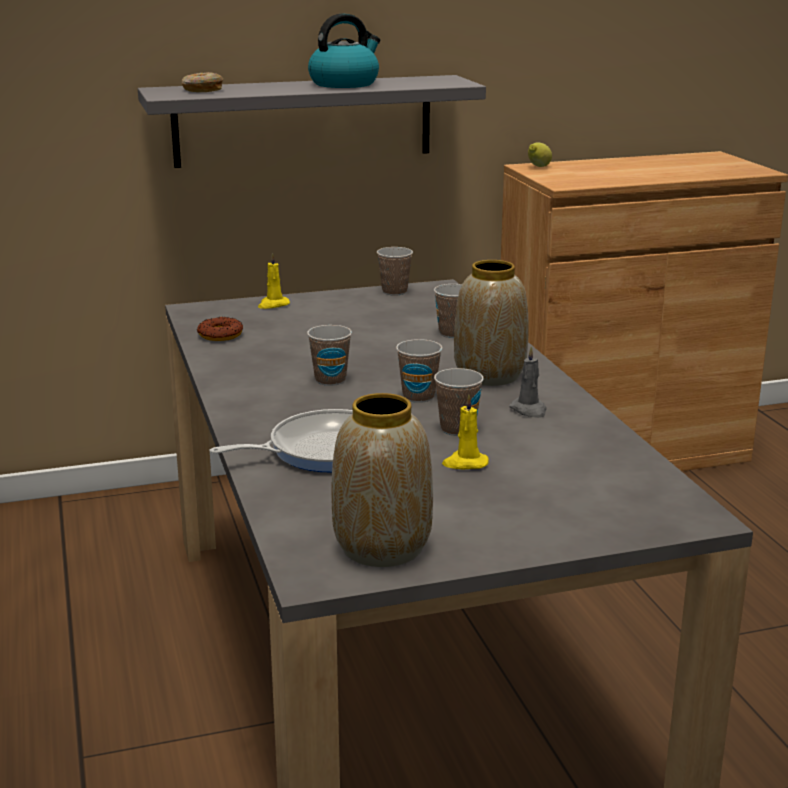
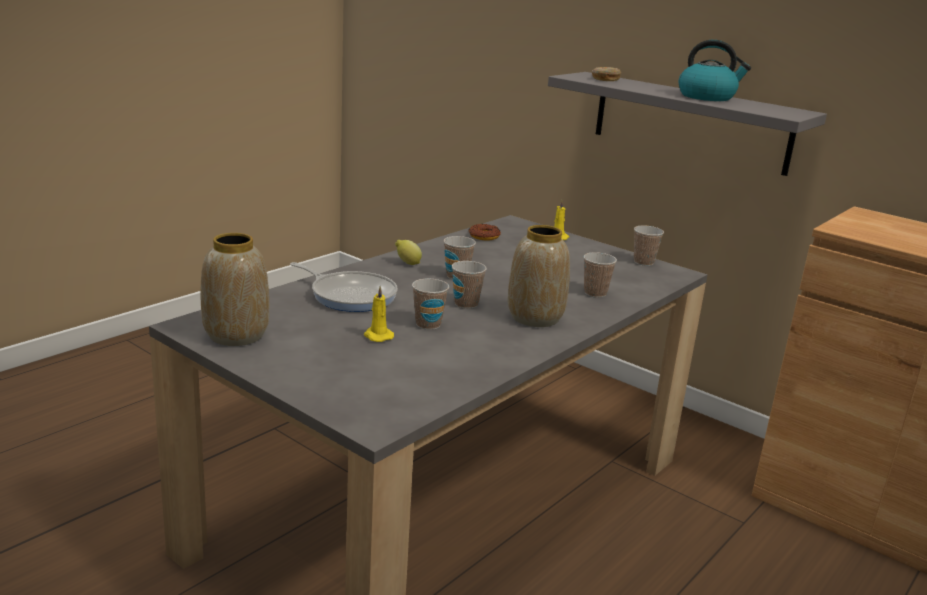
camera: 55 degrees right, 0 degrees up
(529, 410) = (491, 340): grey candle -> none
(538, 167) = (872, 215): lemon -> lemon (407, 263)

